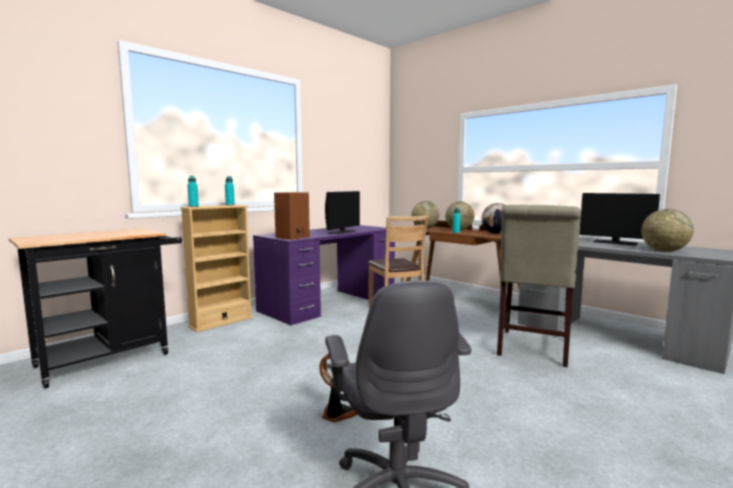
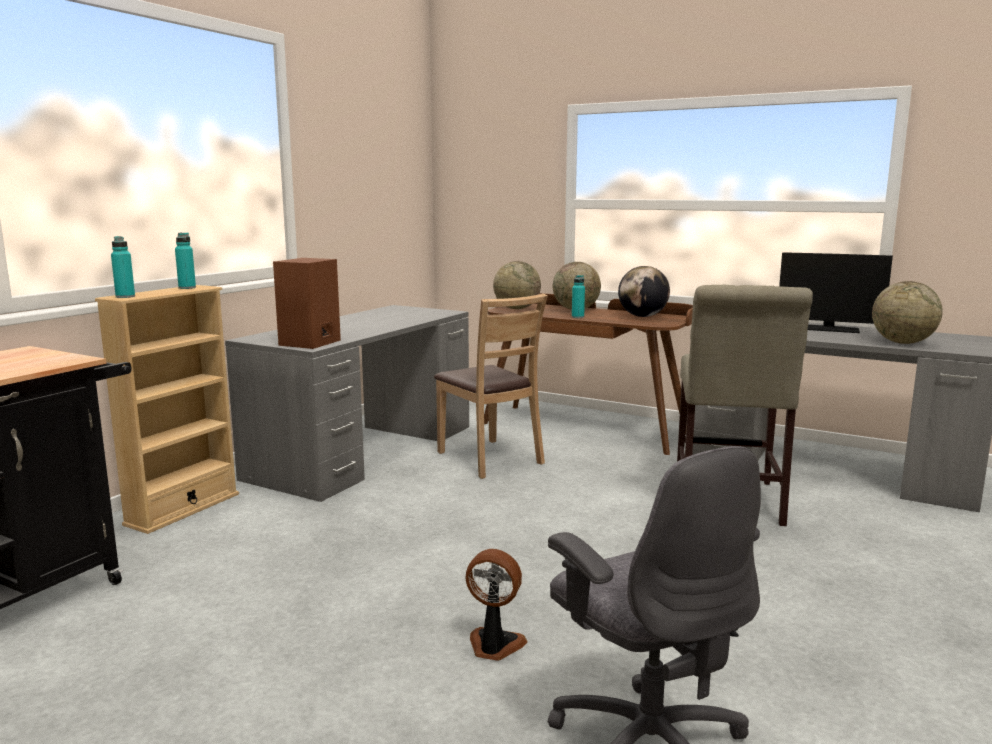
camera: 15 degrees left, 5 degrees up
(330, 302) = (366, 451): purple desk -> grey desk
(342, 232) = (386, 325): monitor -> none

